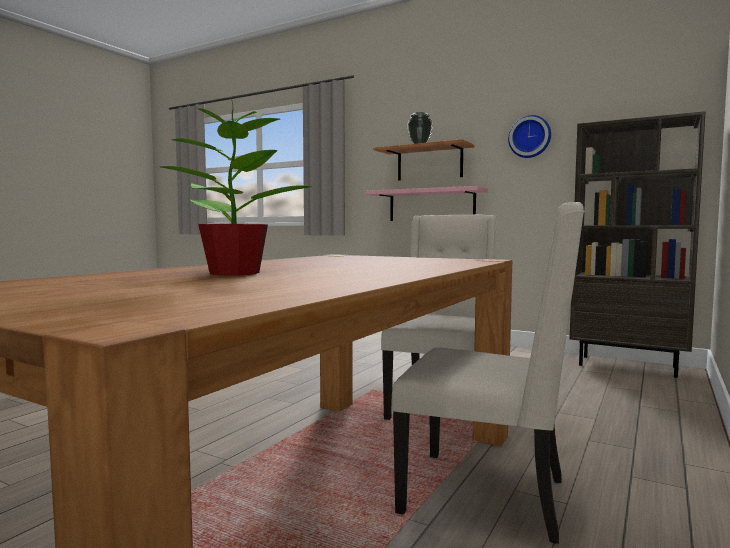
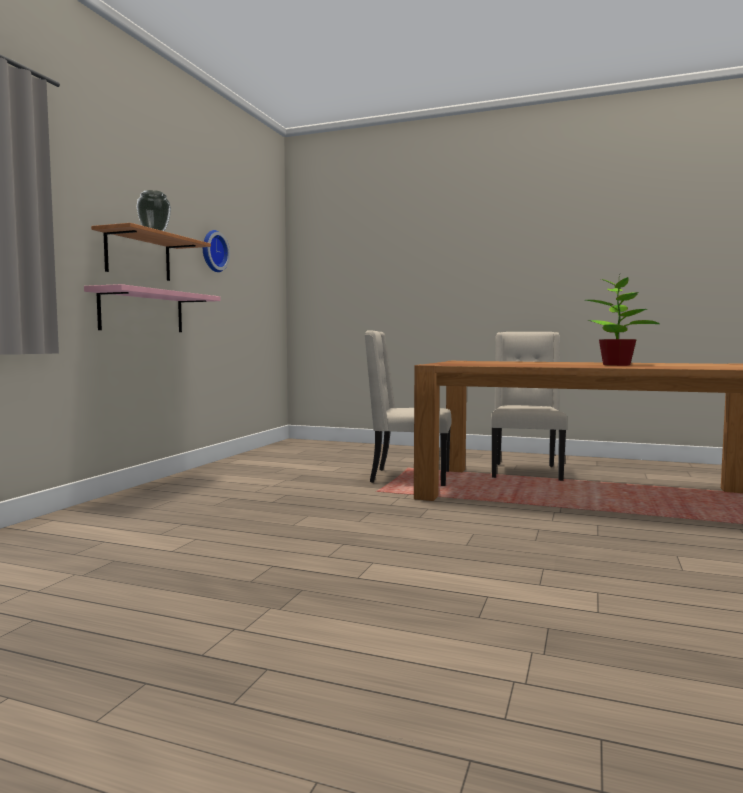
camera: 100 degrees left, 0 degrees up
(628, 366) = (284, 446): brown bookcase -> none

